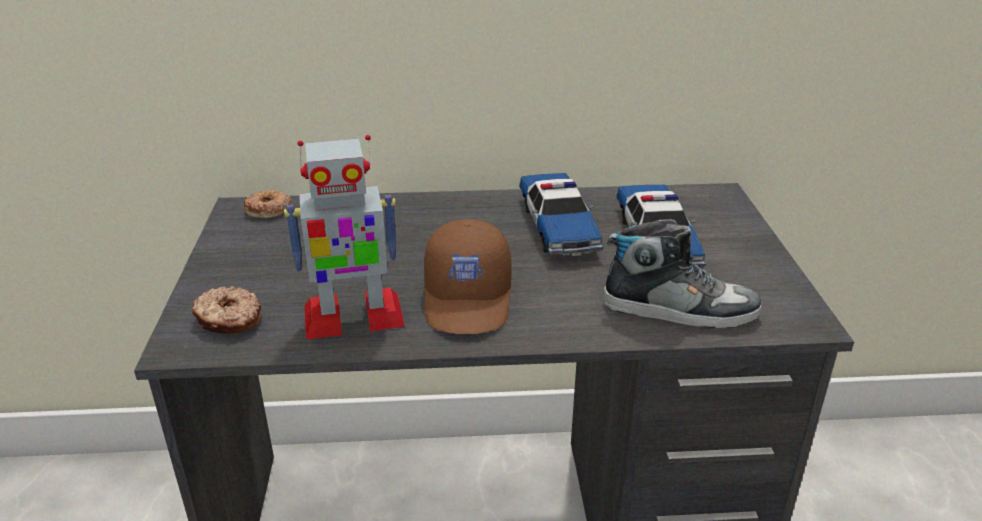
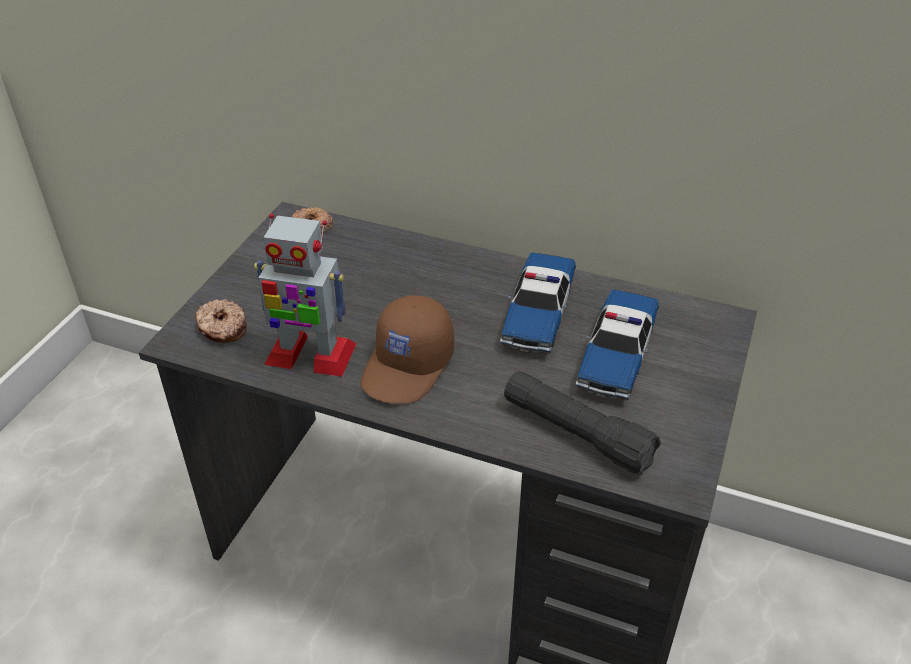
camera: 25 degrees right, 10 degrees up
(679, 309) = (576, 434): shoe -> black flashlight

